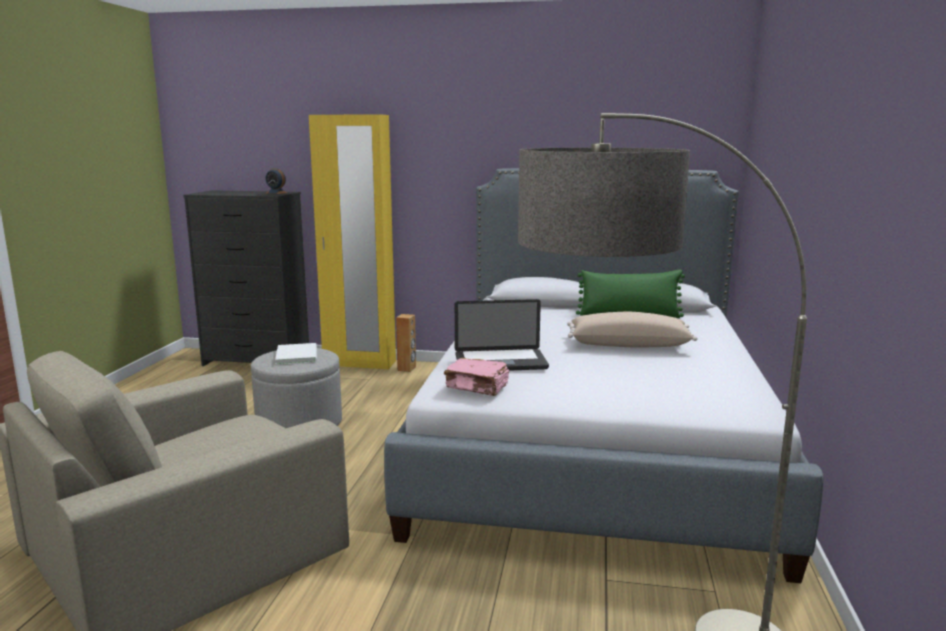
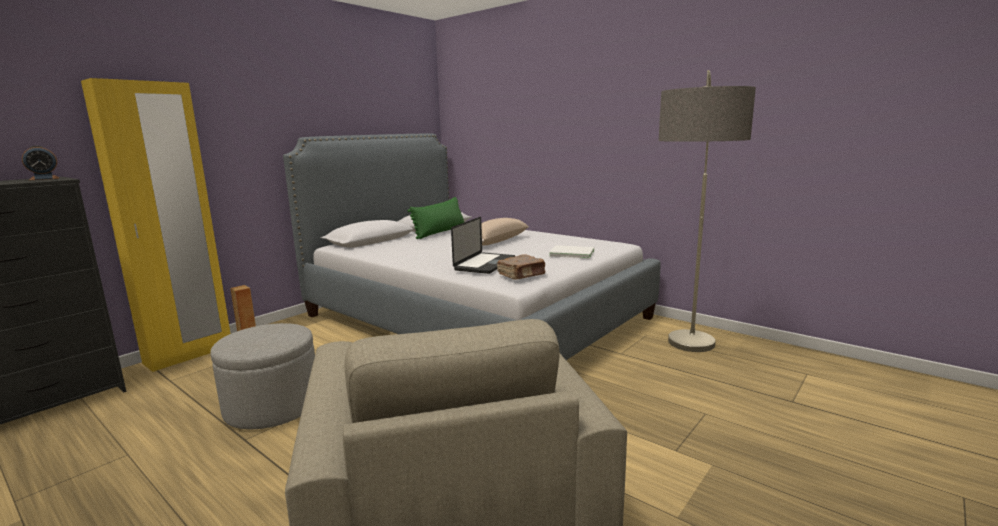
camera: 60 degrees left, 0 degrees up
(298, 355) = (261, 334): white book -> white book (570, 253)
(477, 387) = (522, 275): pink book -> brown book

